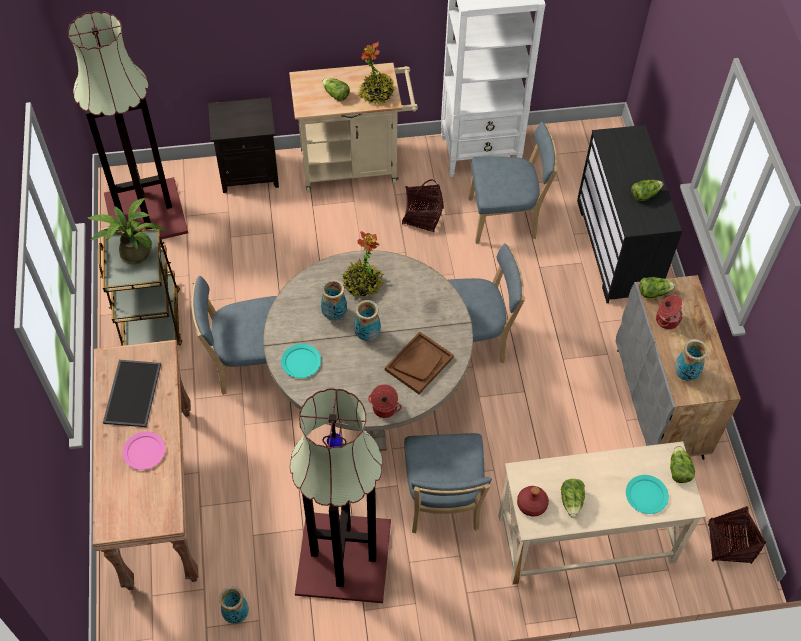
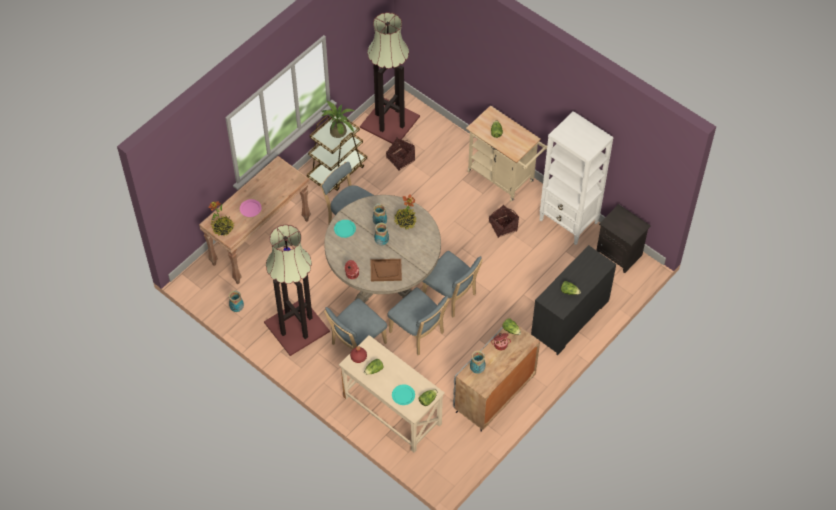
camera: 50 degrees right, 0 degrees up
(131, 392) = (271, 183): tray -> none
(250, 172) = (455, 141): black nightstand -> black nightstand (620, 254)
(376, 94) = (513, 146): potted plant -> potted plant (223, 228)
(506, 219) = (538, 261): blue chair -> blue chair (418, 334)
(729, 544) = (444, 468): basket -> basket (400, 159)

